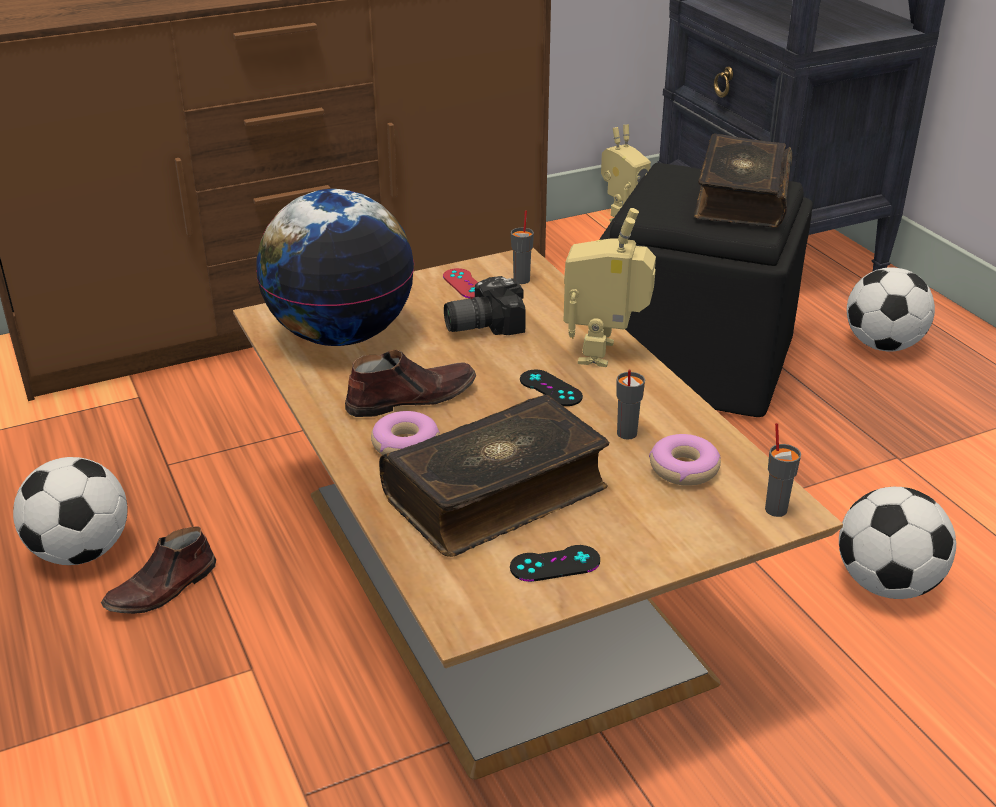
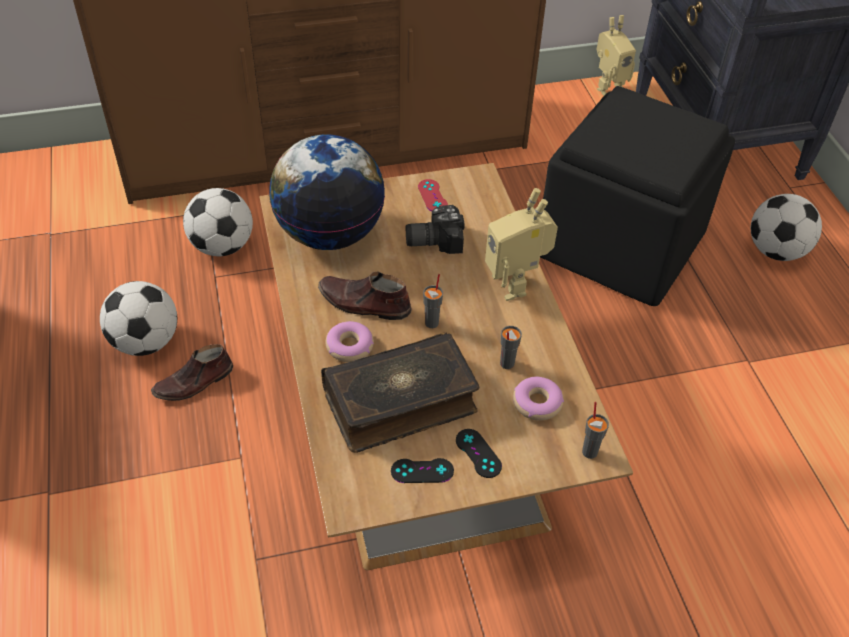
camera: 10 degrees right, 15 degrees up
(410, 398) = (364, 304): brown shoe -> brown shoe turned 150 degrees counterclockwise
(522, 280) = (476, 198): grey cup -> grey cup (432, 322)
(550, 388) = (465, 311): black game controller -> black game controller (478, 453)
(605, 354) = (515, 283): toy robot -> toy robot turned 45 degrees counterclockwise
(740, 198) = (670, 138): book -> none
(887, 584) = (699, 470): football -> football (223, 246)

